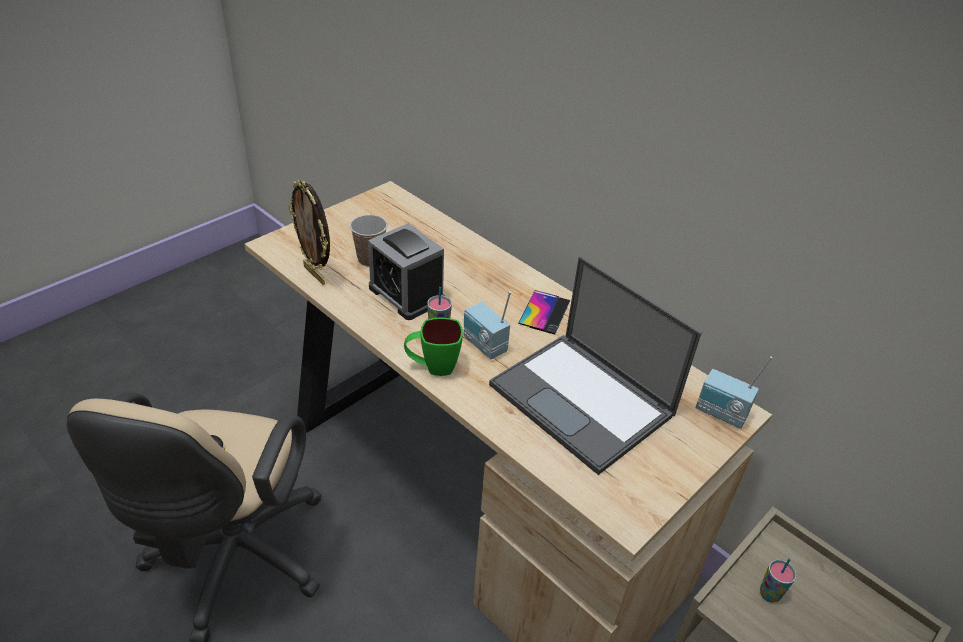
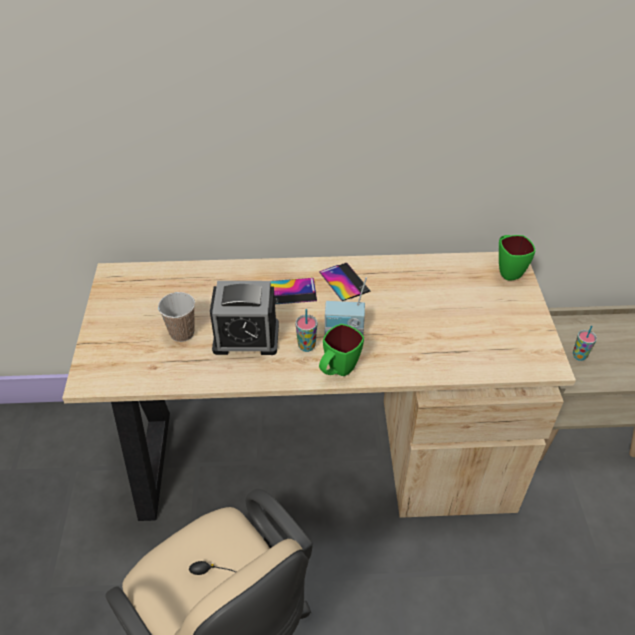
camera: 45 degrees left, 5 degrees up
(316, 274) = (161, 375): picture frame -> none
(490, 288) = (291, 291): none -> phone
(583, 401) = (441, 319): laptop -> none
(720, 414) = (507, 270): radio -> green mug

